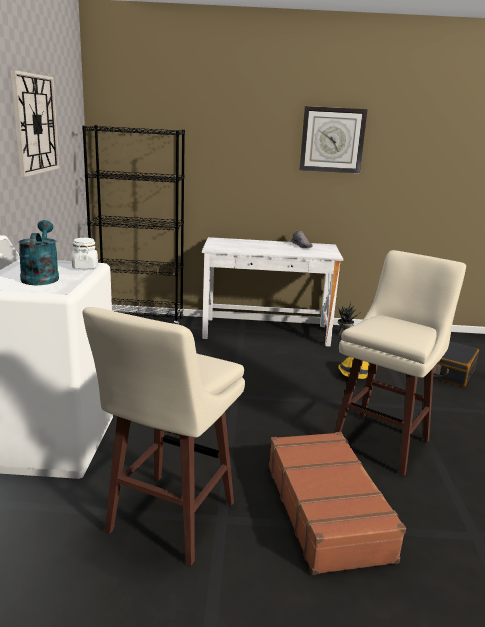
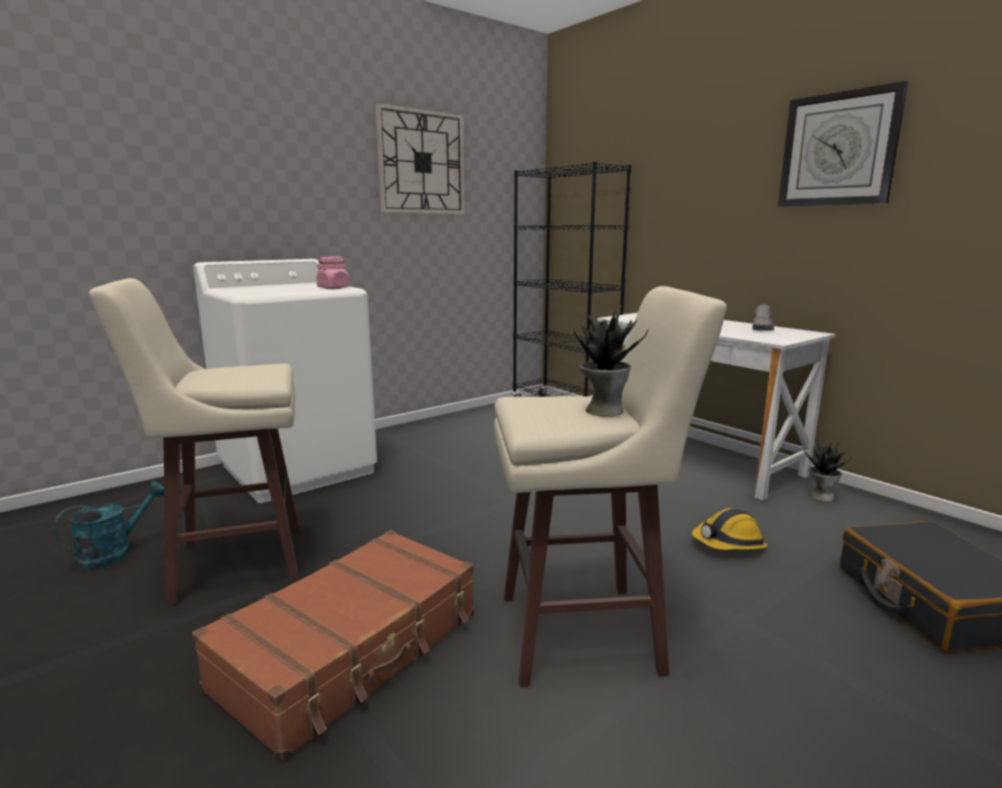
camera: 50 degrees right, 5 degrees down
(41, 277) = (278, 288): turquoise watering can -> turquoise watering can (114, 552)
(85, 267) = (333, 288): white jar -> pink jar
(406, 323) = (602, 410): none -> potted plant

